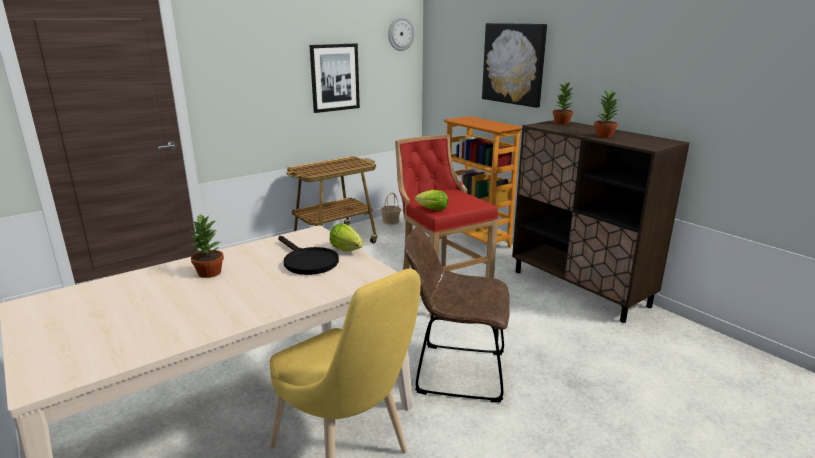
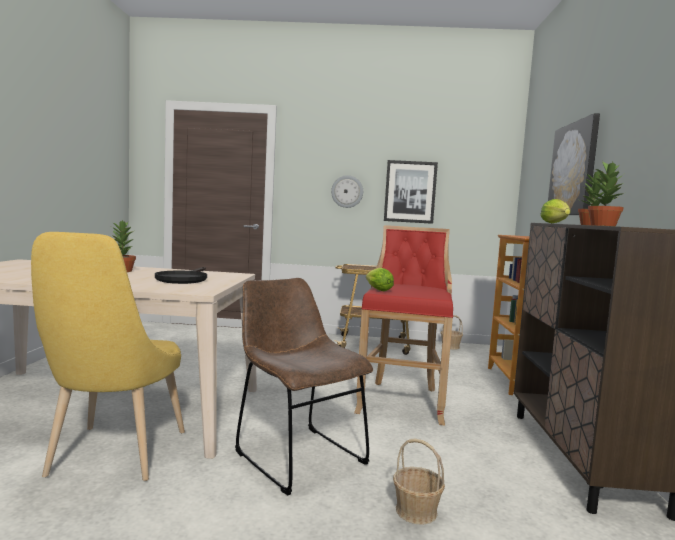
camera: 40 degrees right, 15 degrees down
(348, 250) = (226, 282): lettuce -> lettuce (556, 223)
(400, 34) = (492, 157): wall clock -> wall clock (347, 191)
(567, 369) = (416, 511): none -> basket

